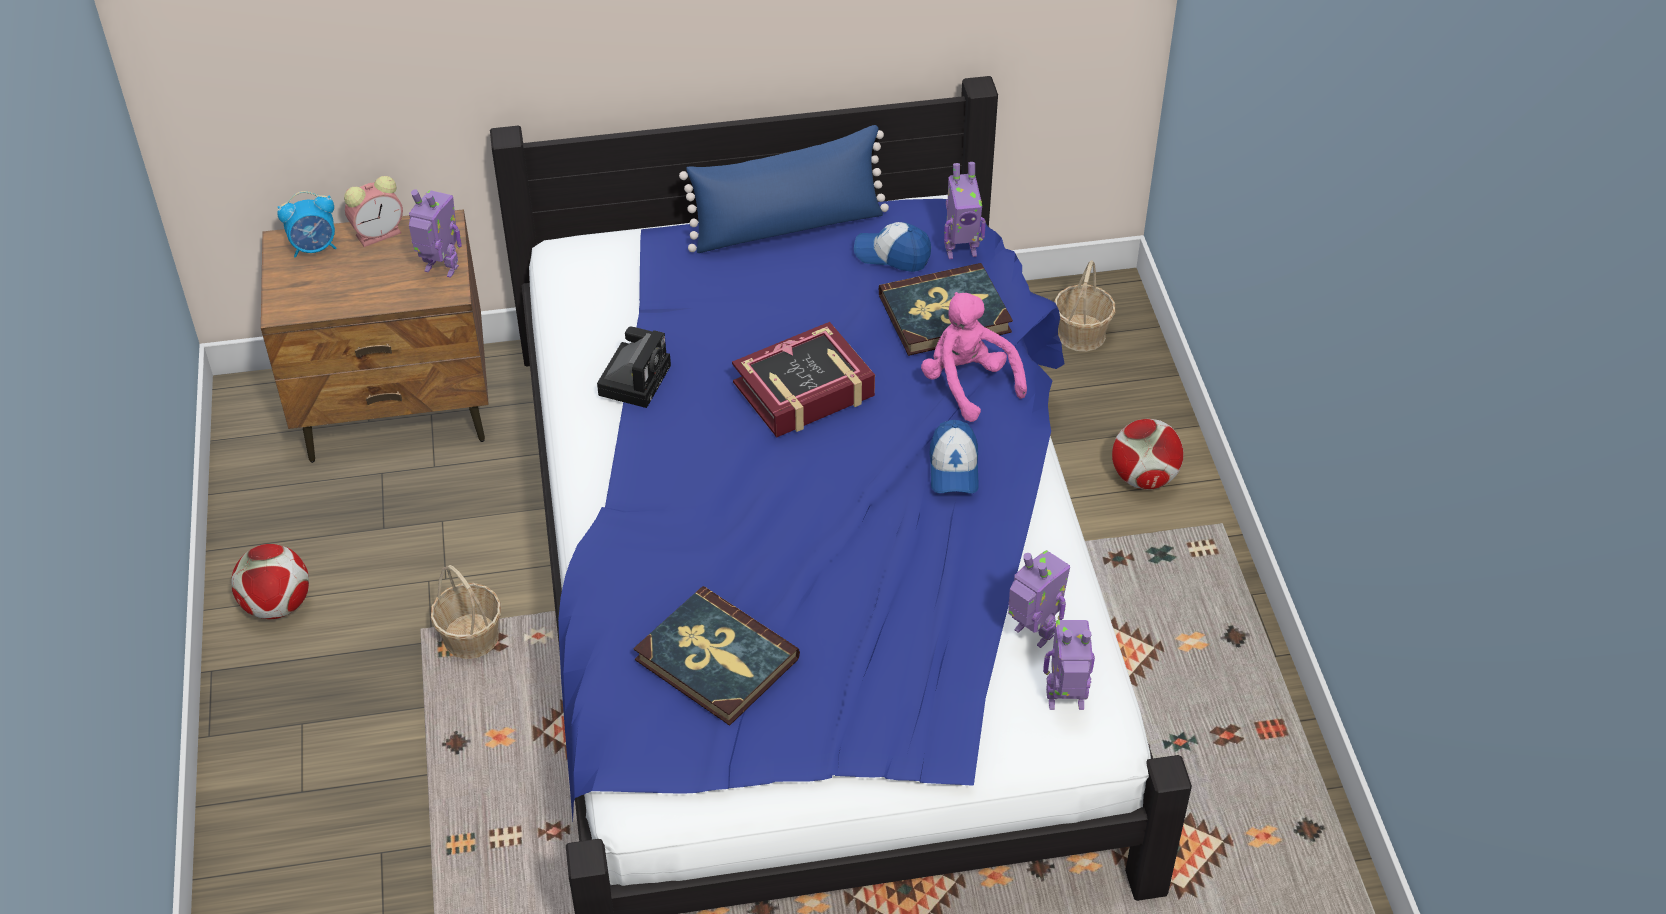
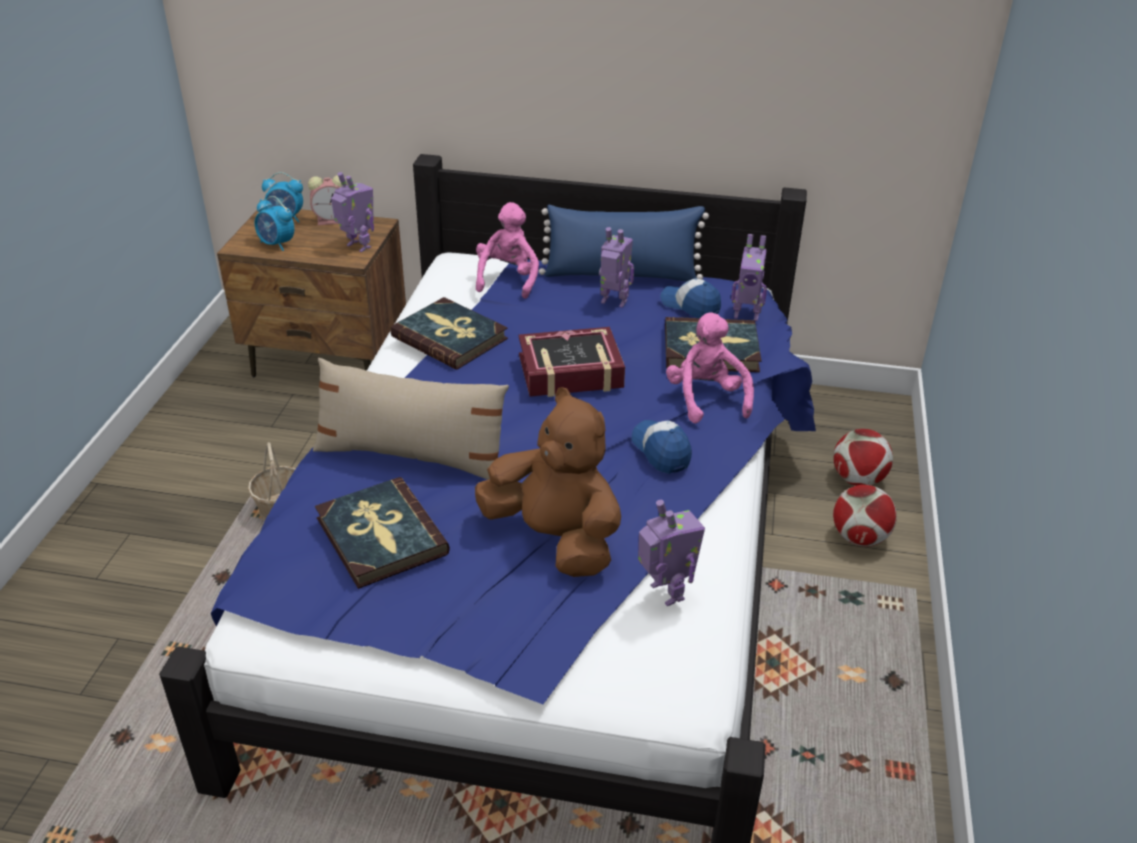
camera: 20 degrees right, 10 degrees down
(277, 605) = (169, 454): football -> football (858, 479)
(331, 293) = (277, 244): none -> alarm clock
(635, 378) = (450, 337): camera -> book
(655, 269) = (508, 279): none -> pink plush toy
(688, 553) = (412, 456): none -> beige pillow
(894, 607) = (555, 538): none -> brown plush toy
(954, 468) = (661, 451): cap -> cap turned 135 degrees clockwise
(1066, 703) = (670, 660): toy robot -> toy robot (613, 302)
(1081, 334) = (848, 428): basket -> none

